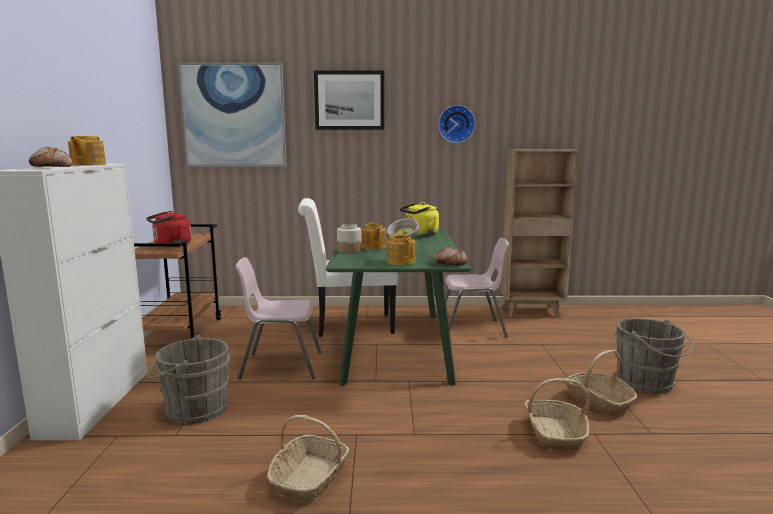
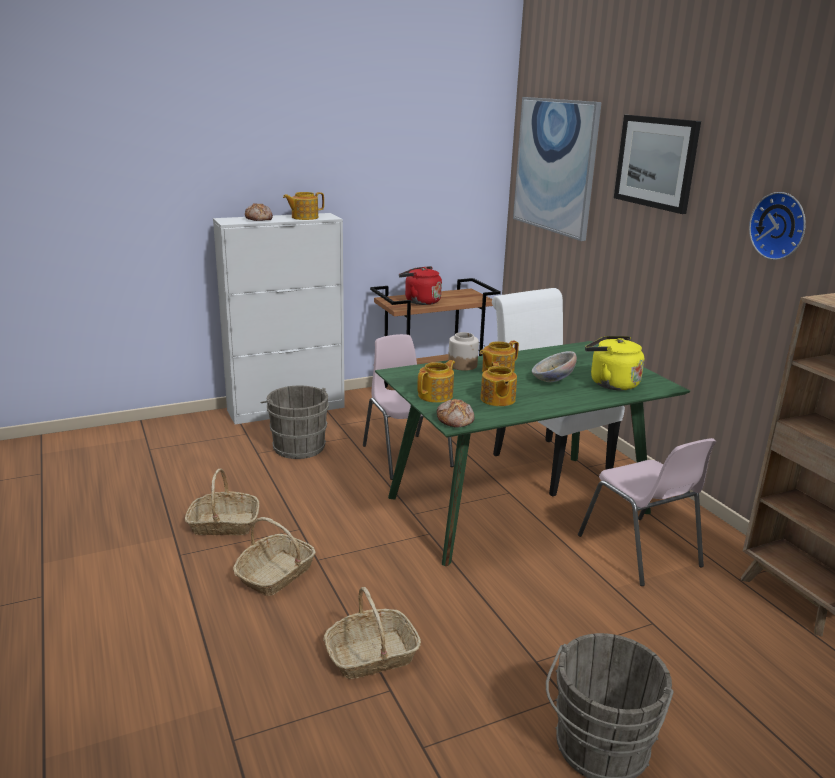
camera: 65 degrees right, 10 degrees up
(423, 253) = (497, 400): none -> teapot
(598, 401) = (488, 692): basket -> basket (275, 574)

